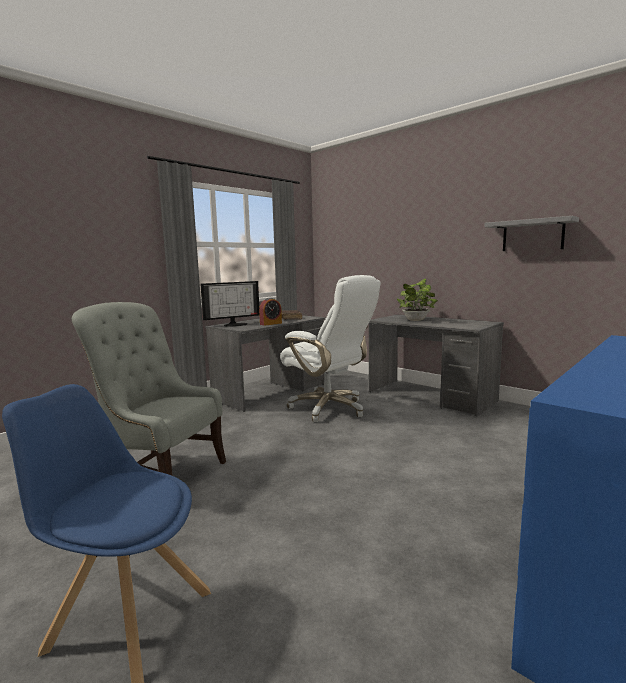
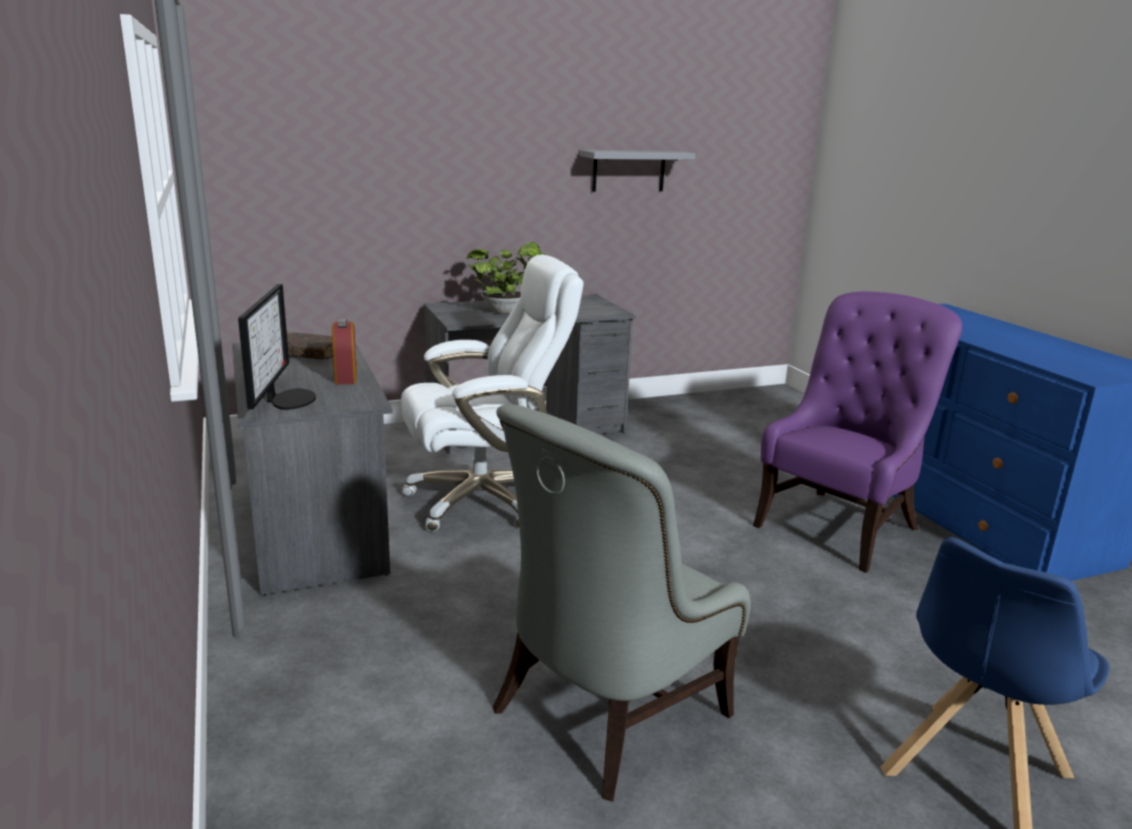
camera: 65 degrees left, 10 degrees up
(459, 512) = (839, 527): none -> purple chair

